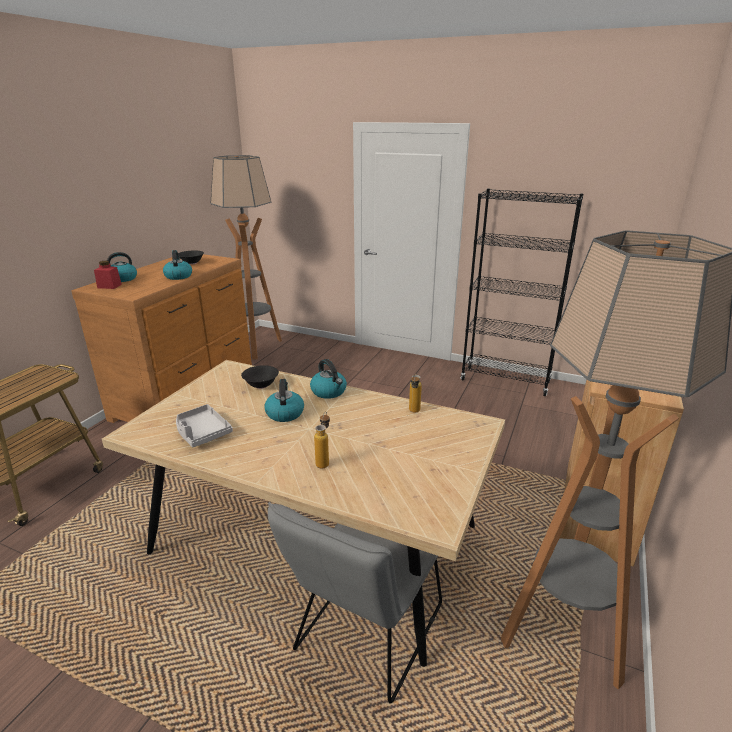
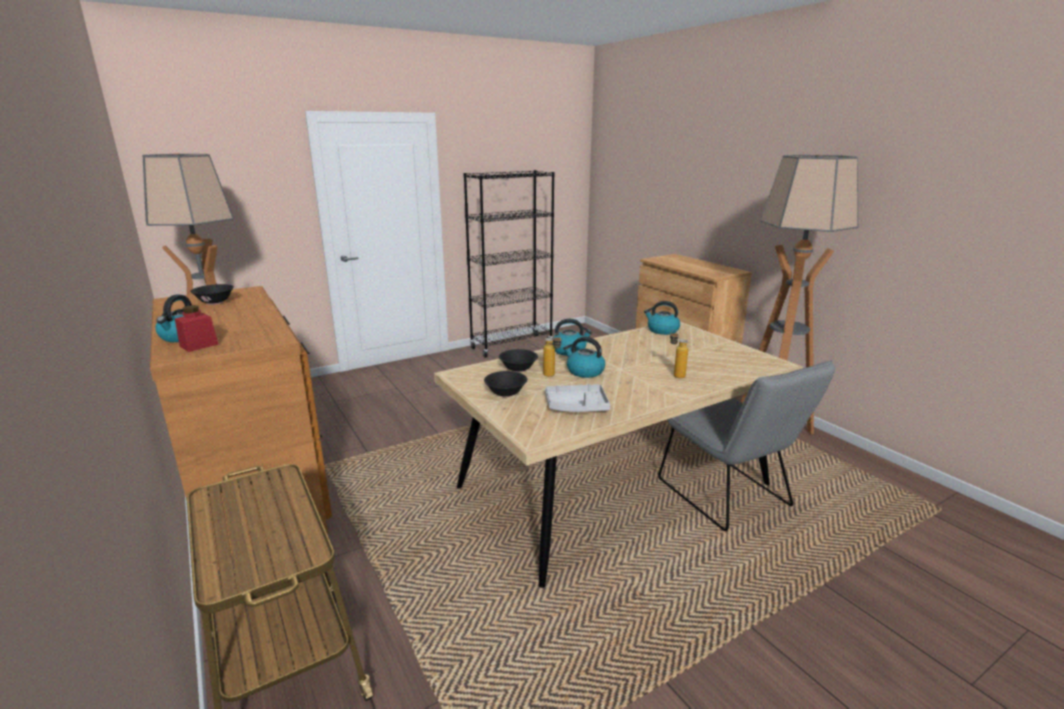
camera: 55 degrees left, 5 degrees down
(178, 276) = (255, 313): kettle -> kettle (662, 330)
(206, 396) = (505, 394): none -> black bowl
(414, 412) = (638, 336): bottle -> bottle (552, 376)

